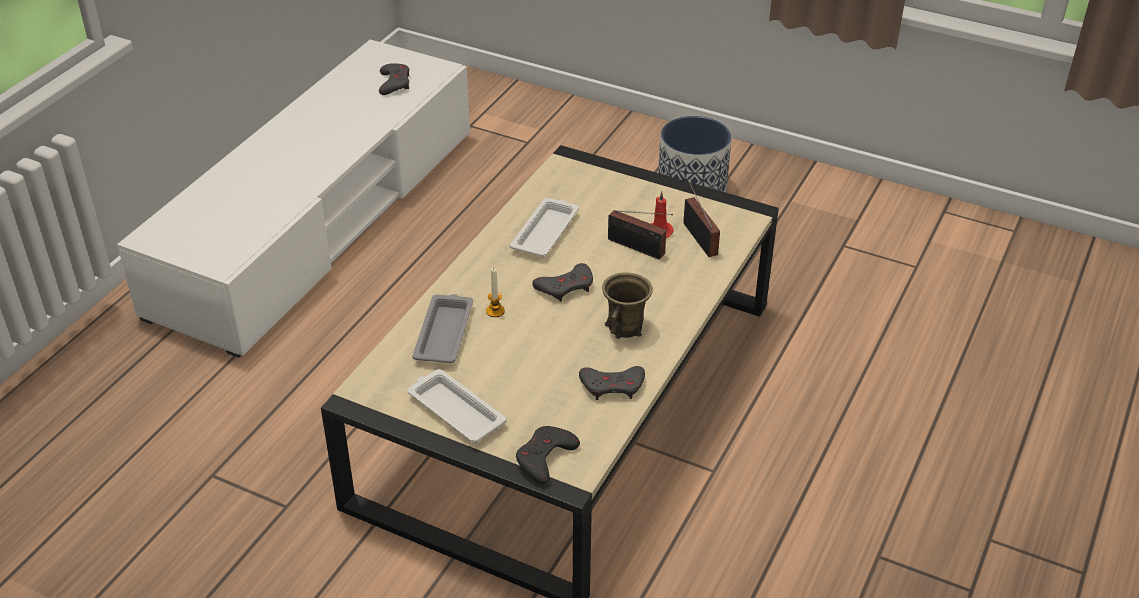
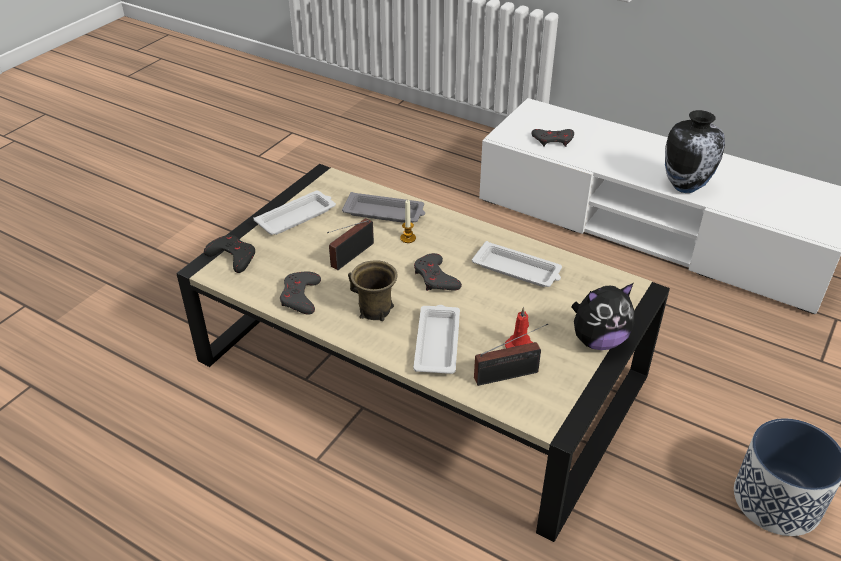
camera: 95 degrees right, 0 degrees up
(353, 137) = (685, 187): none -> vase
(394, 83) = (786, 207): grey game controller -> grey game controller (553, 140)
(638, 248) = (490, 328): radio -> radio (349, 256)
(642, 187) = (598, 340): none -> plush toy
(666, 281) = (437, 342): none -> white tray

